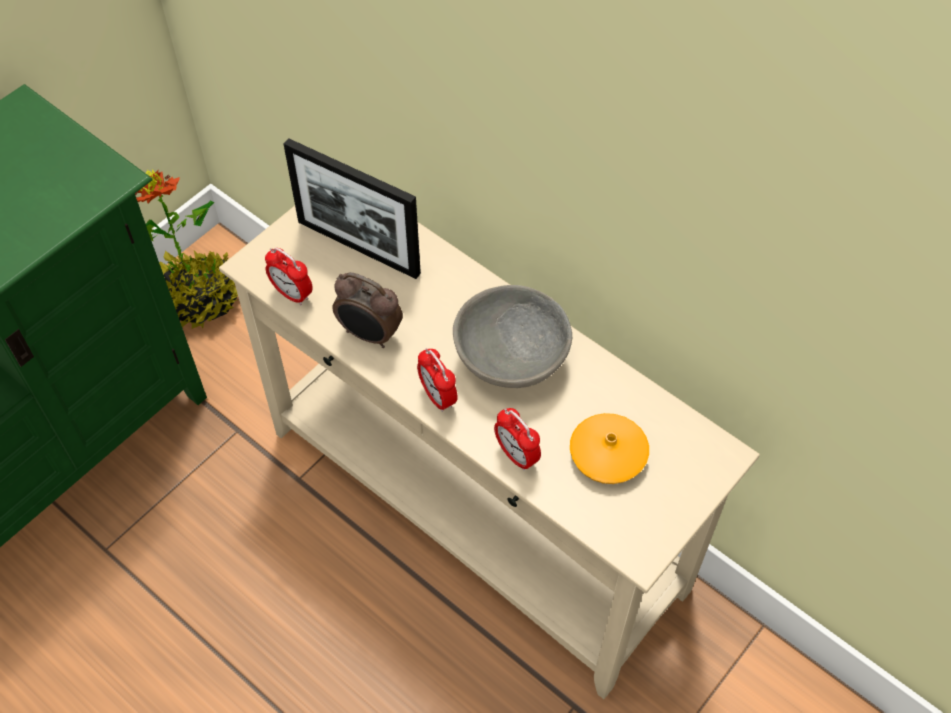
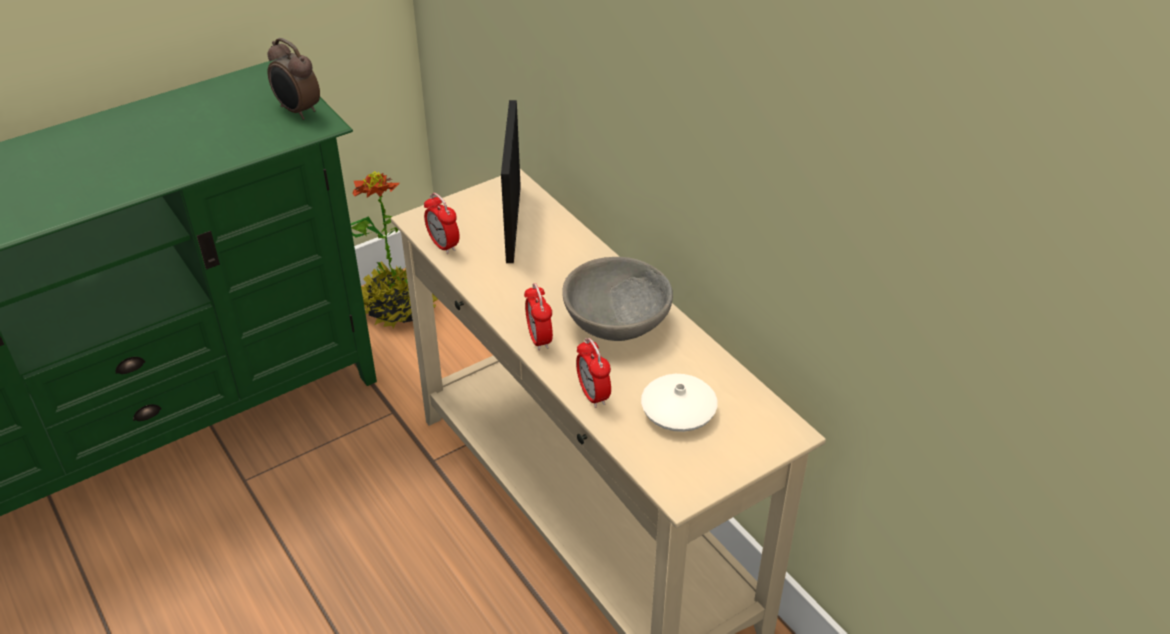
camera: 15 degrees right, 15 degrees down
(358, 247) = (513, 223): picture frame -> picture frame turned 45 degrees clockwise
(369, 335) = (497, 285): alarm clock -> alarm clock (298, 111)
(608, 454) = (678, 411): orange vase -> white vase

